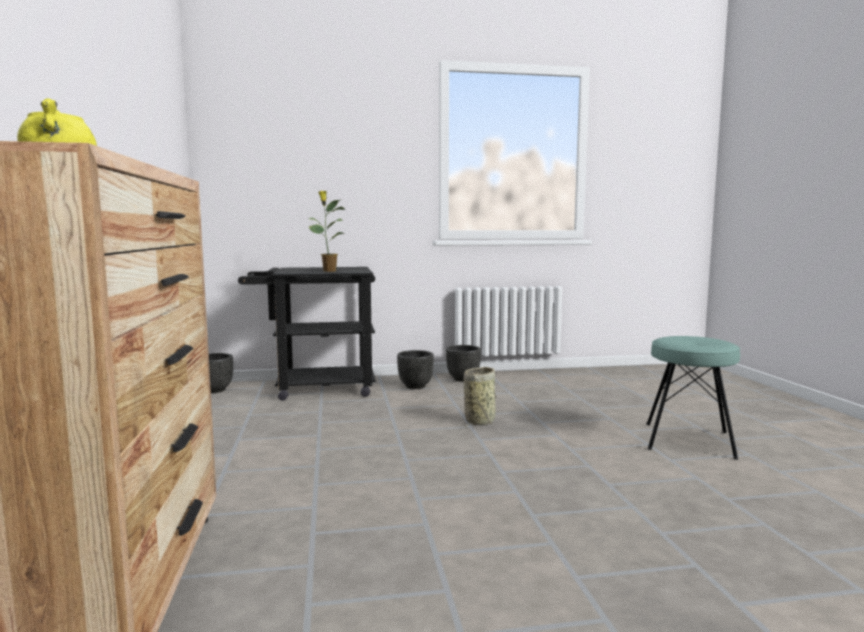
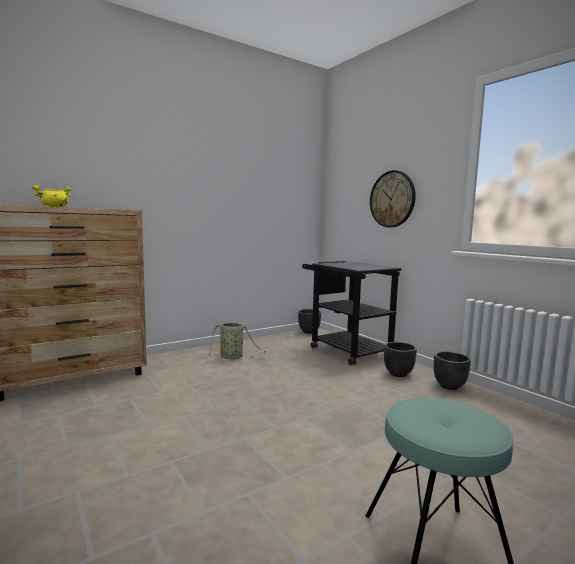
camera: 65 degrees right, 0 degrees up
(328, 271) = (342, 266): potted plant -> none
(340, 181) = (392, 199): none -> wall clock
(480, 421) = (348, 411): basket -> basket (233, 357)

